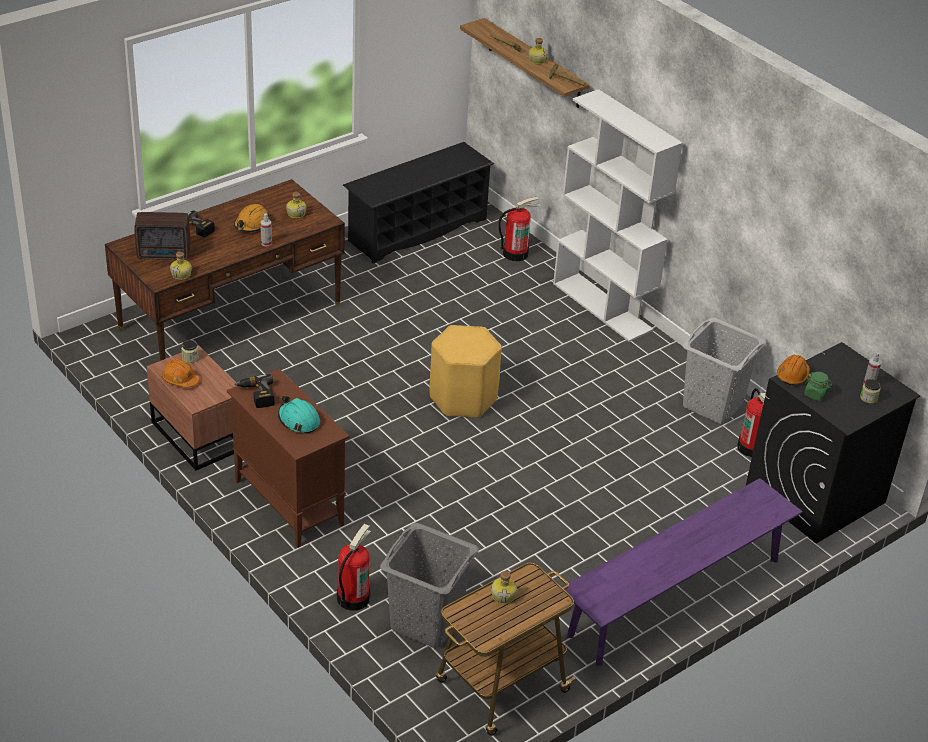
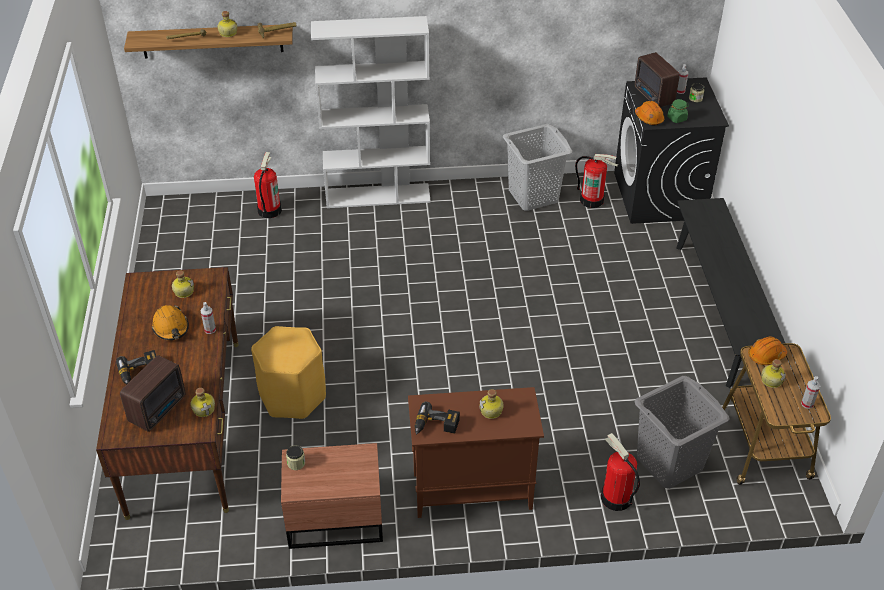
camera: 55 degrees left, 5 degrees up
(180, 379) = (323, 483): orange hard hat -> orange hard hat (766, 356)
(298, 420) = (491, 411): turquoise hard hat -> bottle
(417, 230) = (181, 251): black shoe rack -> none
(462, 398) = (423, 323): yellow stool -> yellow stool (292, 396)
(492, 630) = (807, 404): none -> spray bottle
(675, 597) = (719, 311): purple bench -> black bench
(835, 368) = (653, 96): none -> radio

